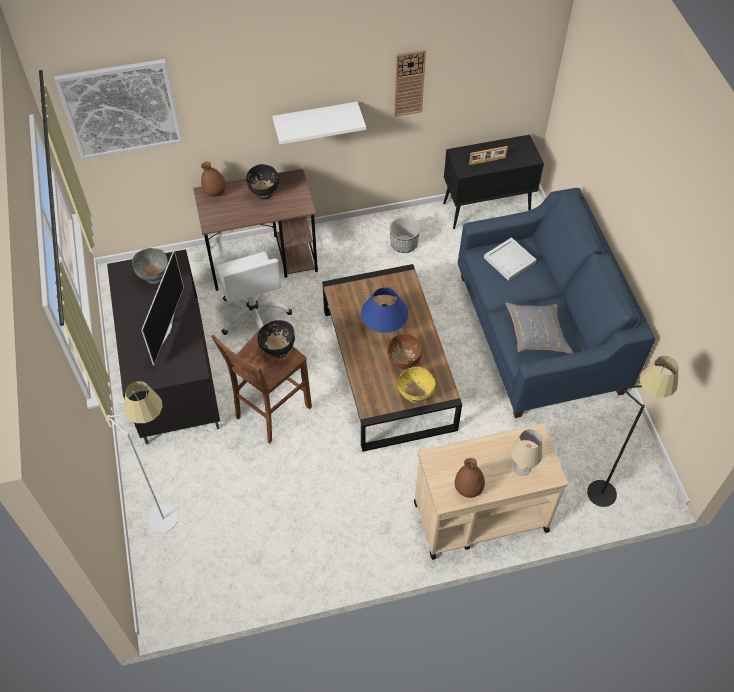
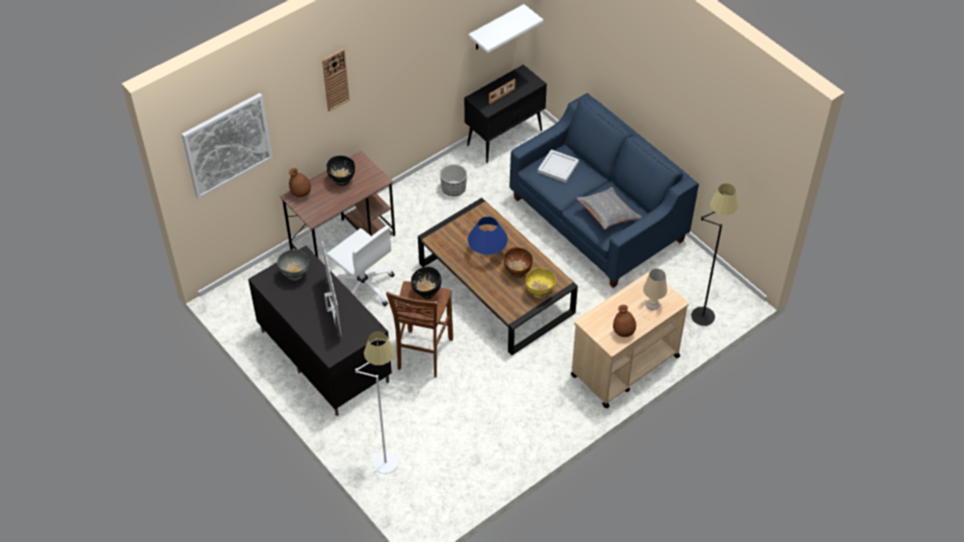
camera: 25 degrees left, 5 degrees down
(315, 120) = (367, 106): white shelf -> white shelf (496, 28)
(409, 83) = (432, 52): wall clock -> wall clock (335, 79)

